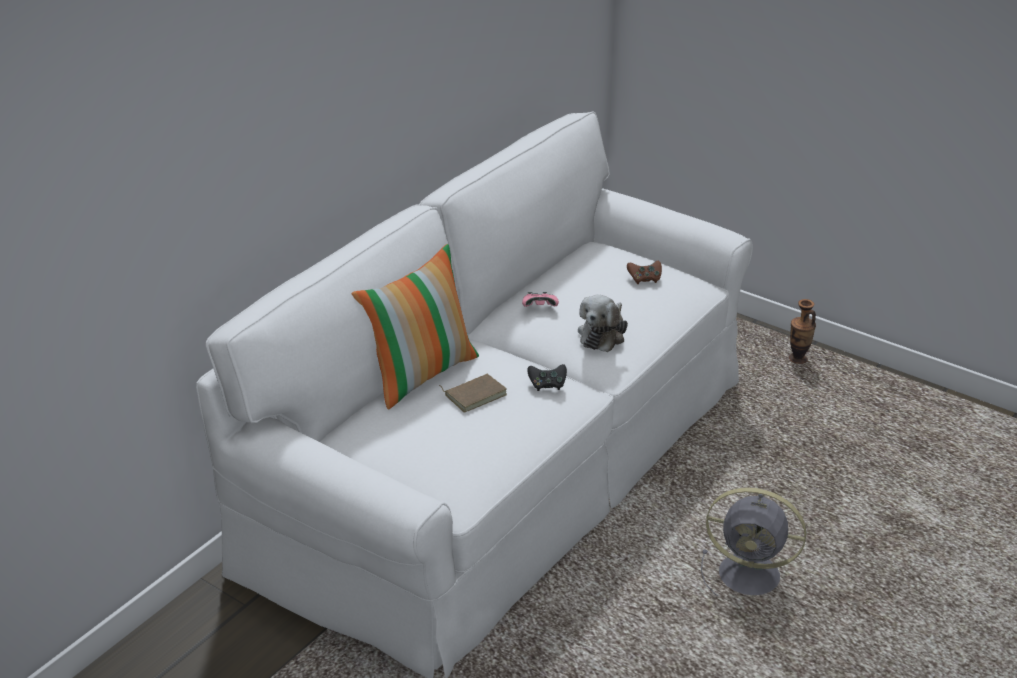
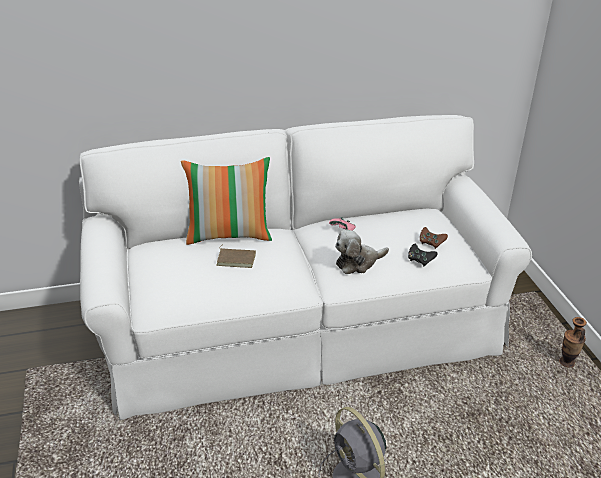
camera: 40 degrees right, 0 degrees up
(547, 385) = (283, 274): black game controller -> black game controller (420, 260)

